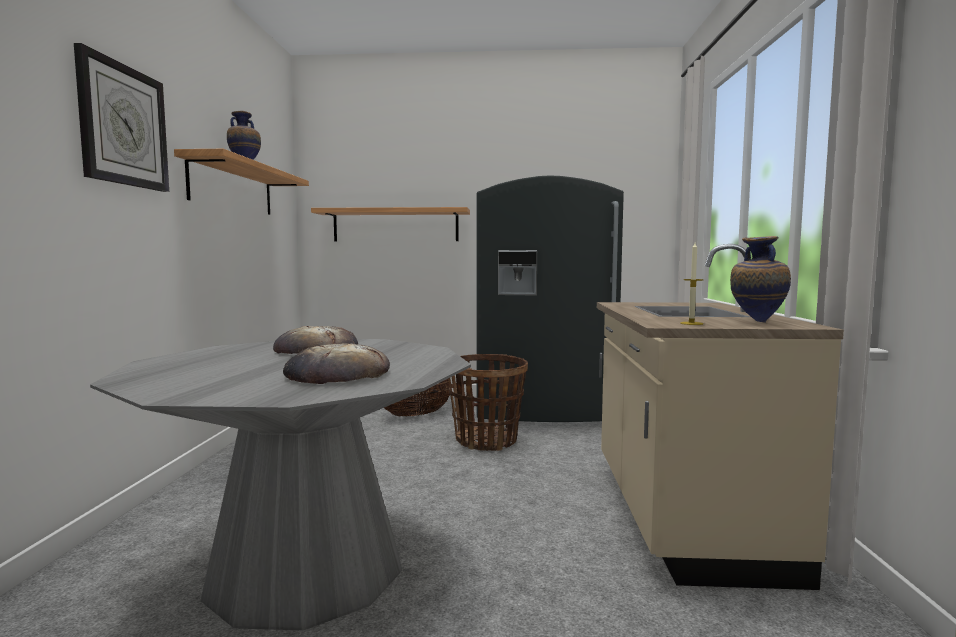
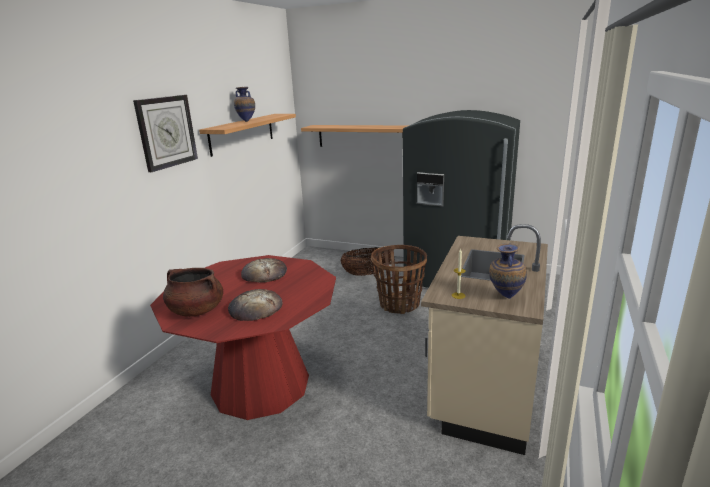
camera: 20 degrees right, 15 degrees up
(209, 383) = (196, 310): none -> brown cooking pot
(306, 568) = (260, 385): grey dining table -> red dining table

